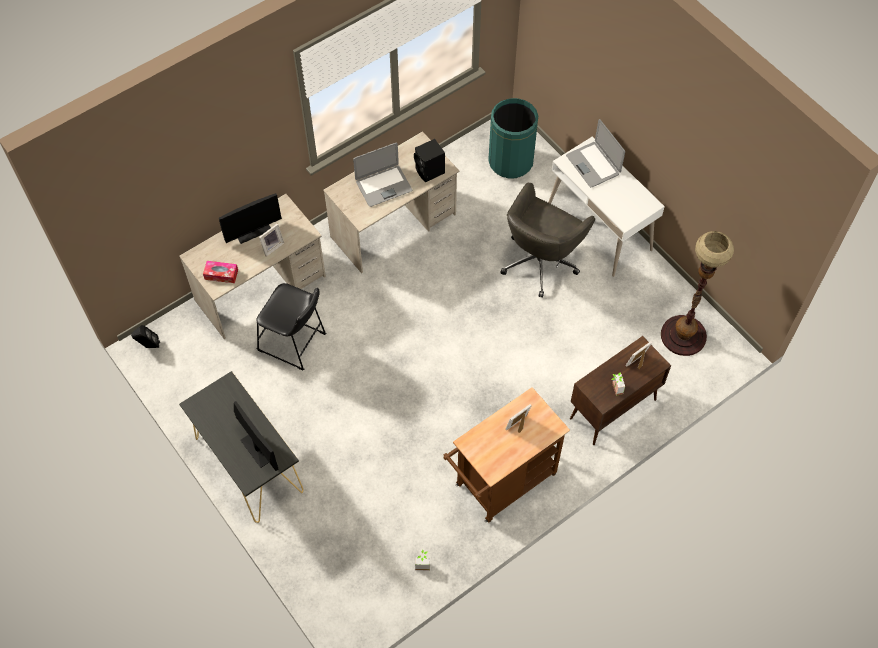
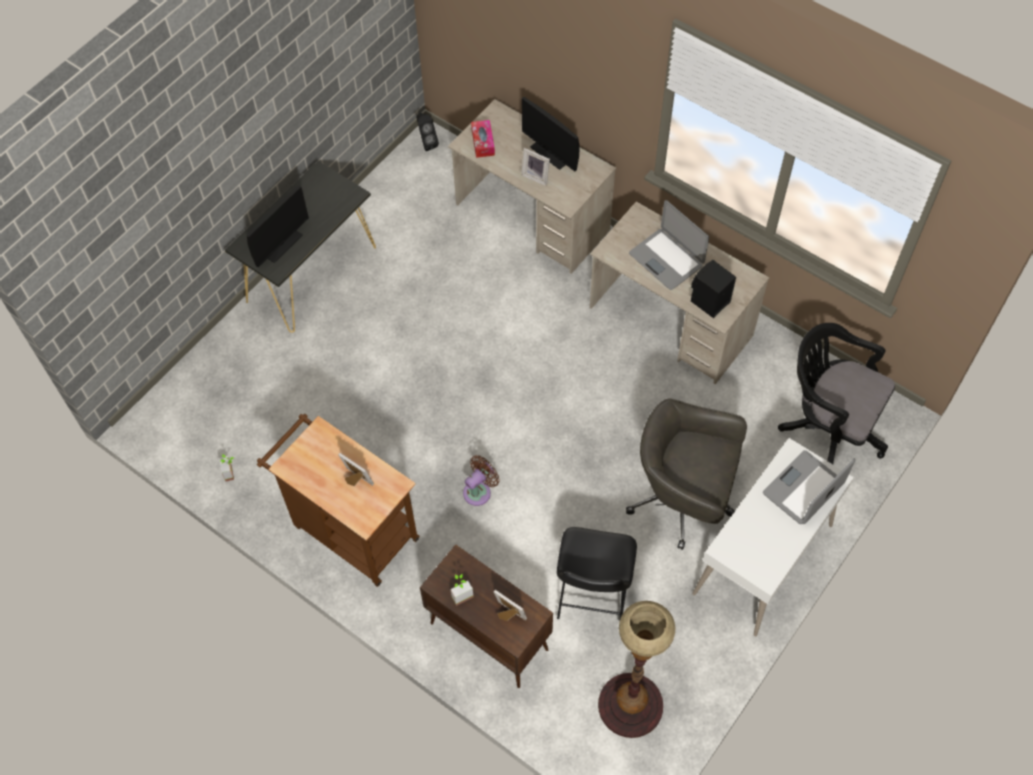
camera: 75 degrees right, 0 degrees up
(295, 344) = (472, 271): black stool -> black stool (592, 595)
(495, 387) = (479, 491): none -> brown fan
(510, 161) = (827, 426): green trash can -> black office chair

